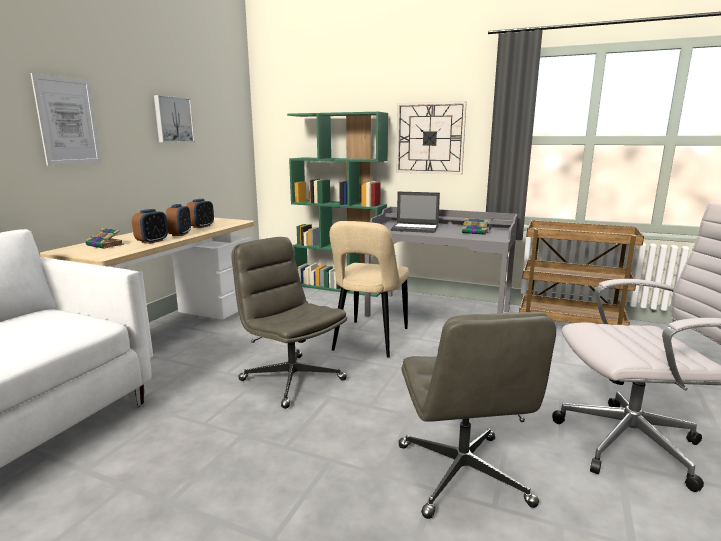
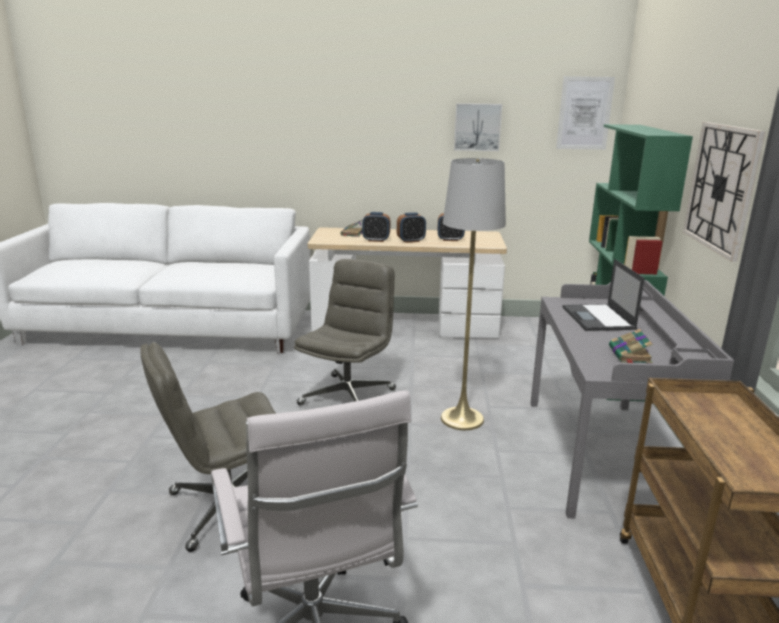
camera: 70 degrees right, 5 degrees up
(68, 121) = (361, 130): picture -> picture (584, 113)
(369, 341) = (462, 418): beige chair -> grey floor lamp

